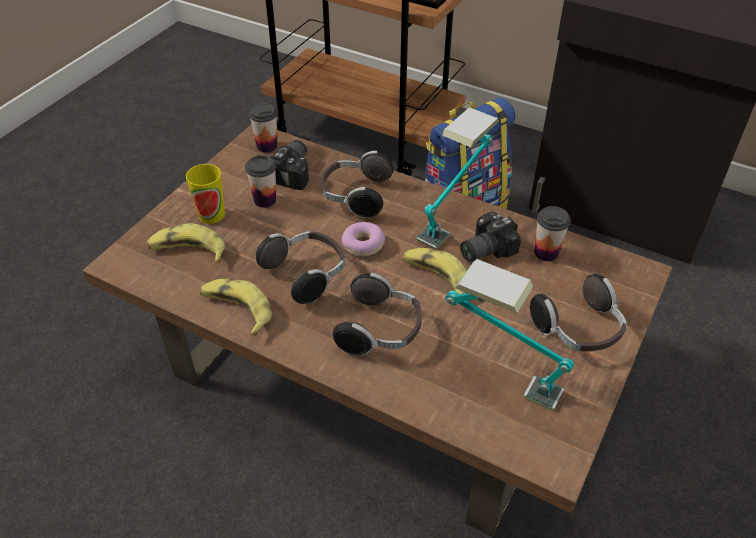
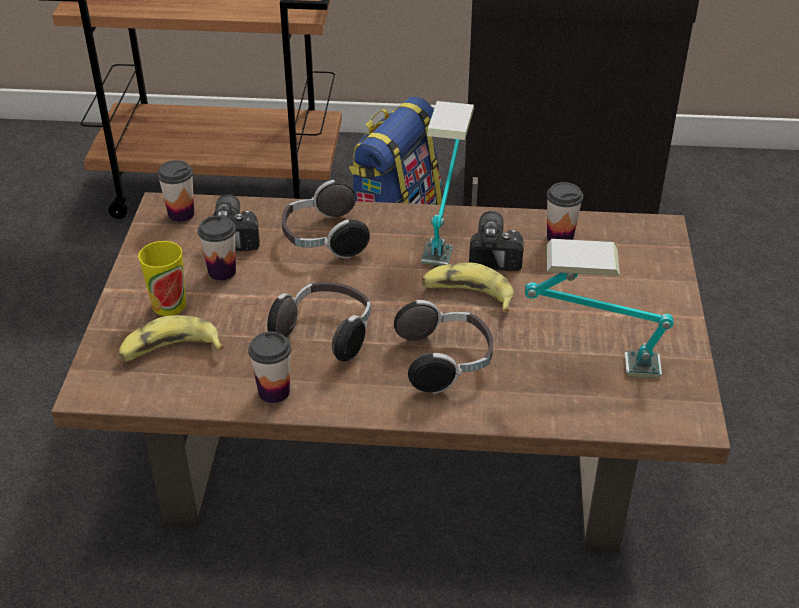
camera: 25 degrees left, 5 degrees down
(237, 310) = (274, 392): banana -> cup
(363, 245) = (367, 284): donut -> none
(484, 249) = (496, 251): camera -> camera turned 150 degrees clockwise
(579, 330) = (637, 299): headphones -> none

